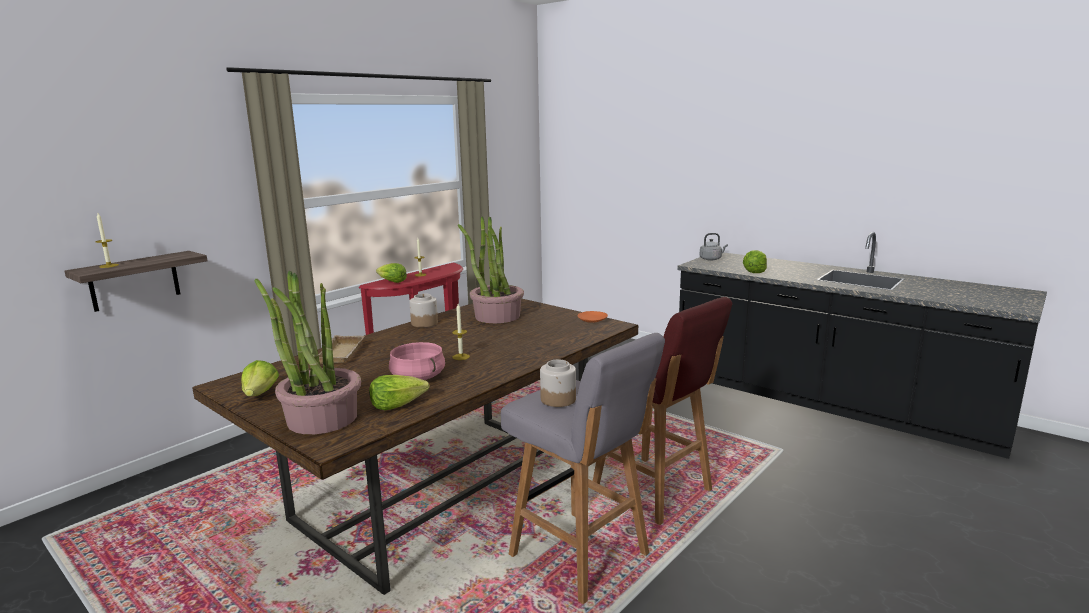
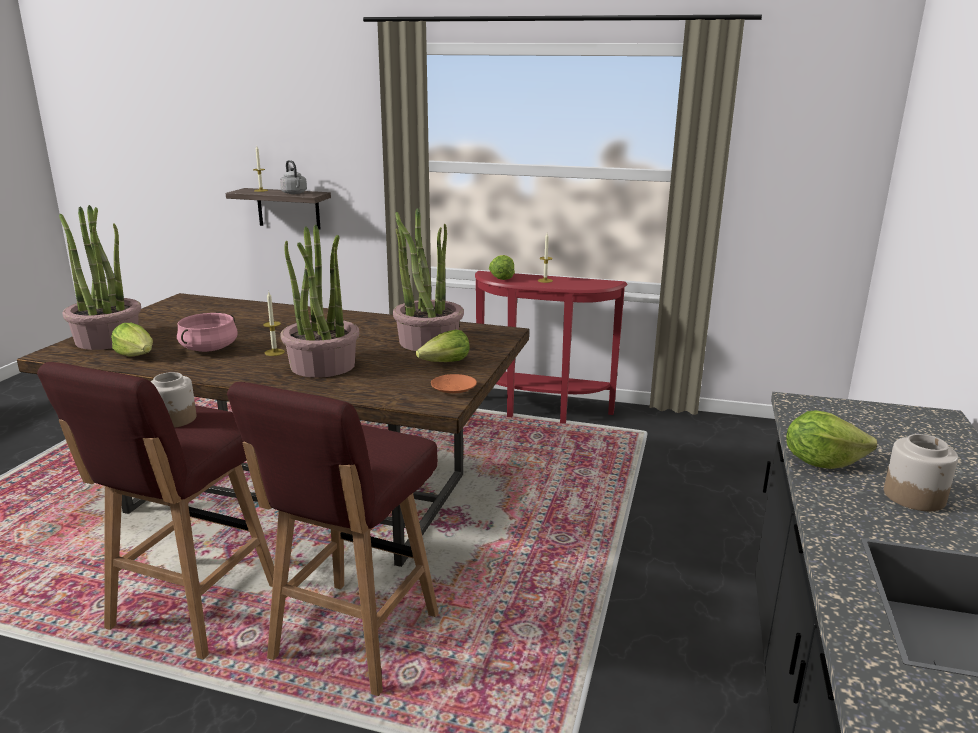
camera: 65 degrees right, 5 degrees up
(260, 394) = (161, 312): lettuce -> lettuce (445, 363)
(343, 354) = (267, 312): beige tray -> none
(424, 323) = (379, 319): jar -> jar (914, 496)
(511, 345) = (322, 366): none -> potted plant
(581, 556) = (192, 608): grey stool -> red stool
(711, 259) = (875, 413): grey kettle -> grey kettle (294, 193)

